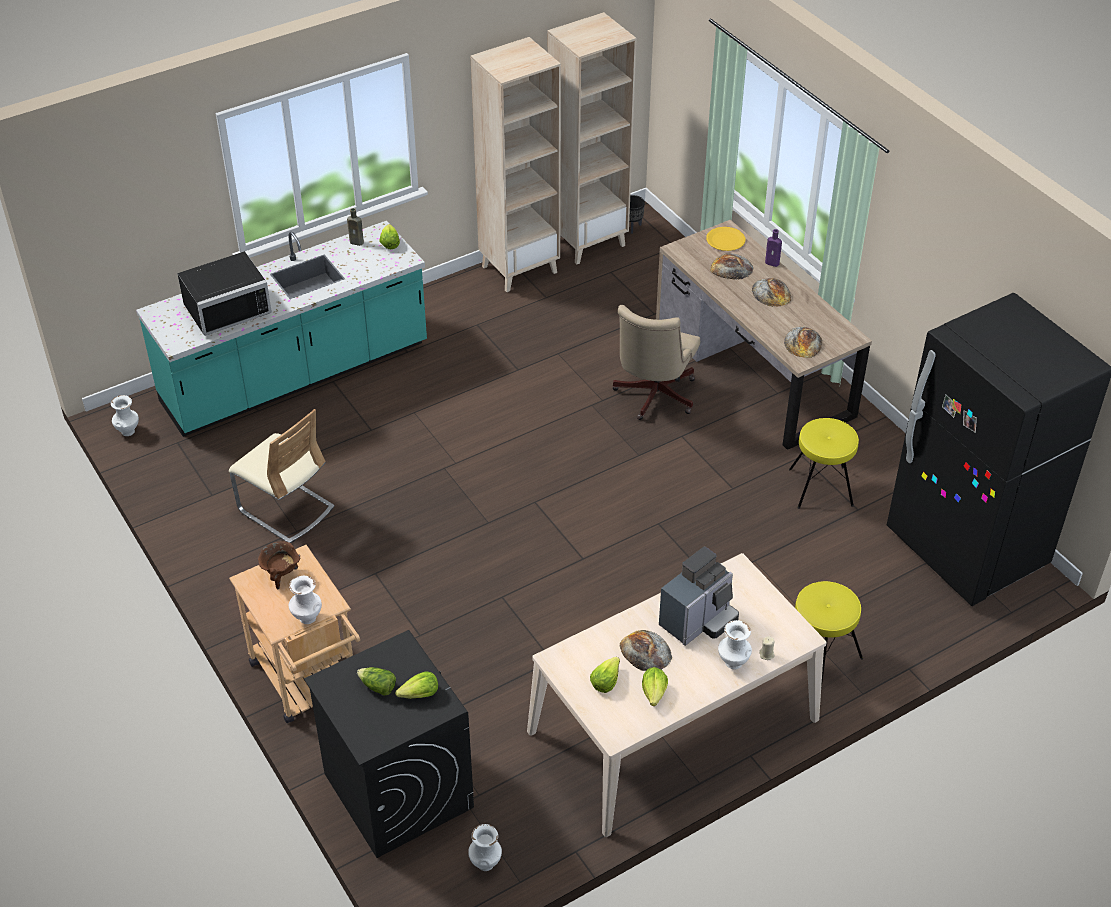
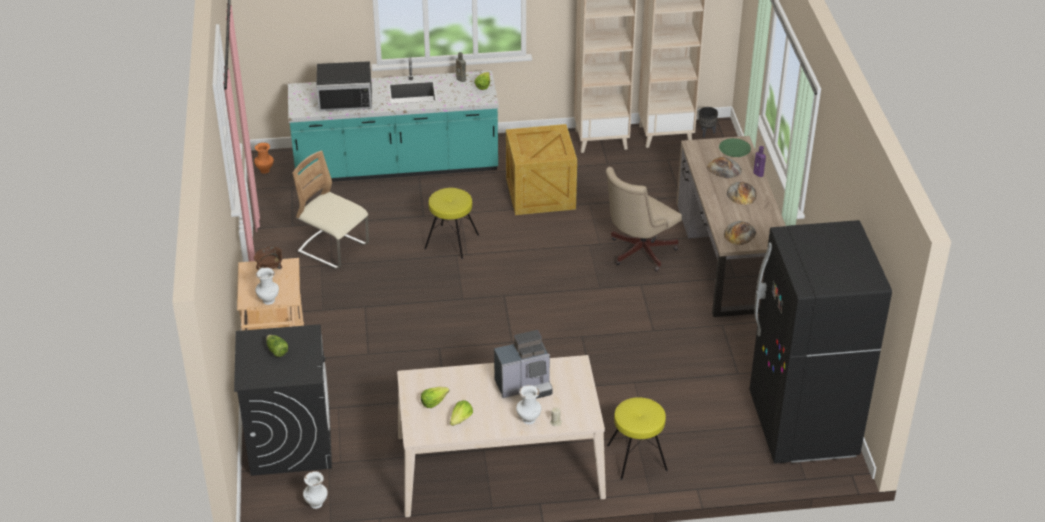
camera: 25 degrees right, 5 degrees down
(128, 431) = (265, 170): white vase -> orange vase
(286, 509) = (333, 249): beige chair -> beige chair turned 150 degrees clockwise
(420, 694) = (299, 363): lettuce -> none
(493, 357) = (541, 193): none -> crate
(645, 651) = (474, 393): bread -> none
(725, 240) = (734, 149): yellow plate -> green plate
(820, 487) = (720, 350): yellow stool -> yellow stool (451, 242)

